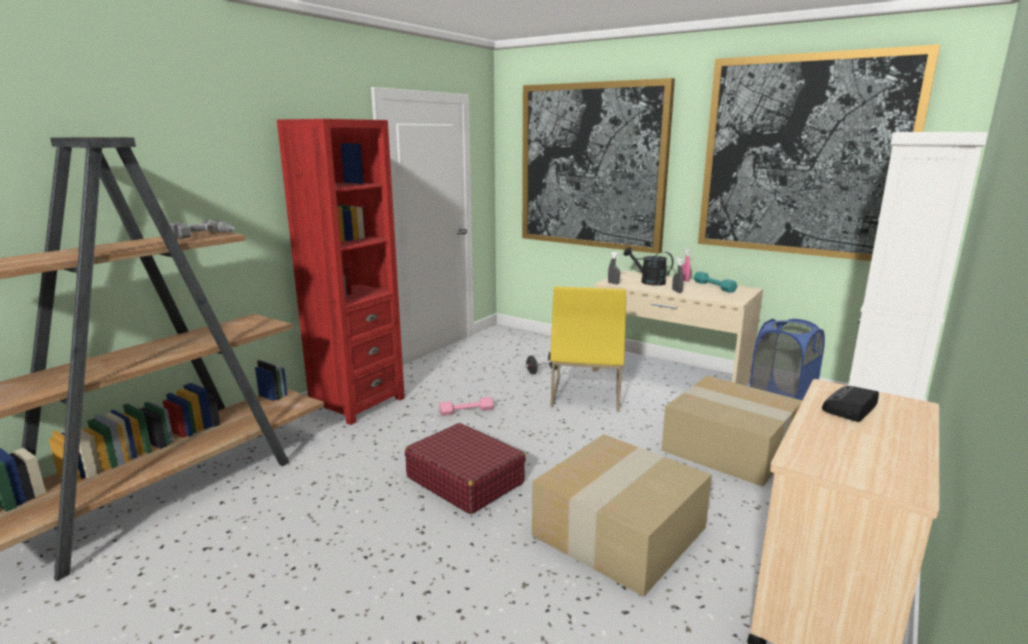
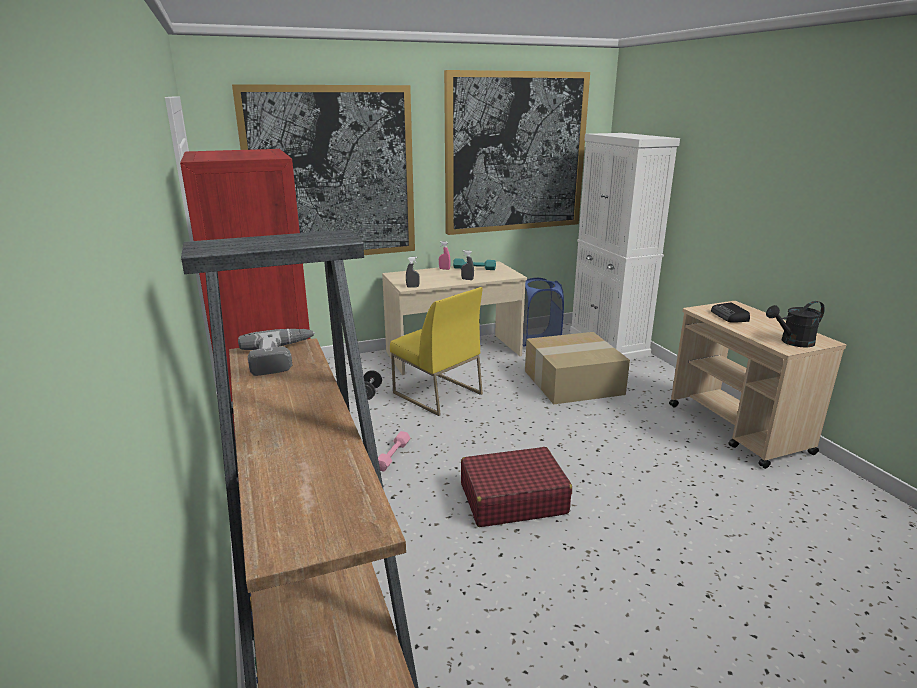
camera: 55 degrees left, 5 degrees up
(618, 529) = (633, 460): cardboard box -> none
(648, 282) = (428, 277): black watering can -> black watering can (792, 342)

